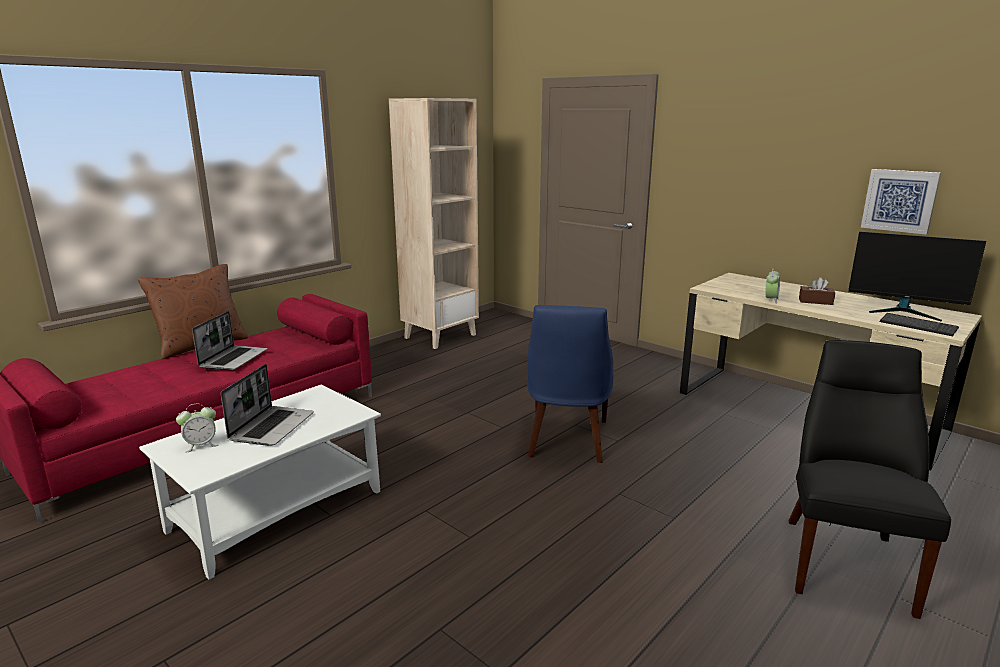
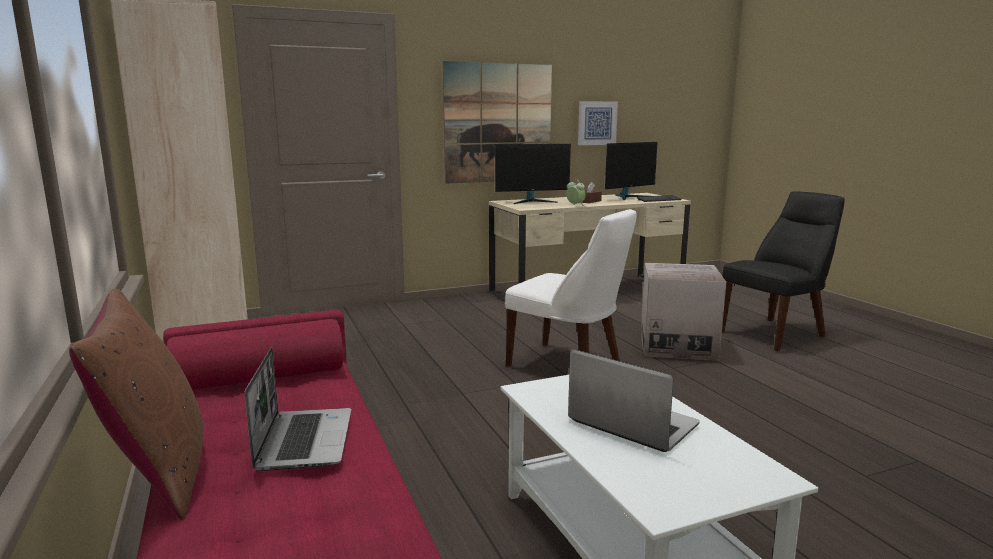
camera: 65 degrees left, 5 degrees down
(201, 445) = (672, 476): alarm clock -> none
(233, 359) = (304, 440): laptop -> laptop turned 45 degrees clockwise
(567, 440) = (568, 365): blue chair -> white chair
(691, 489) = (677, 346): none -> cardboard box
(752, 188) = (498, 123): none -> picture
(759, 284) = (532, 201): none -> monitor
(845, 559) = (776, 333): black chair -> black chair turned 105 degrees clockwise

